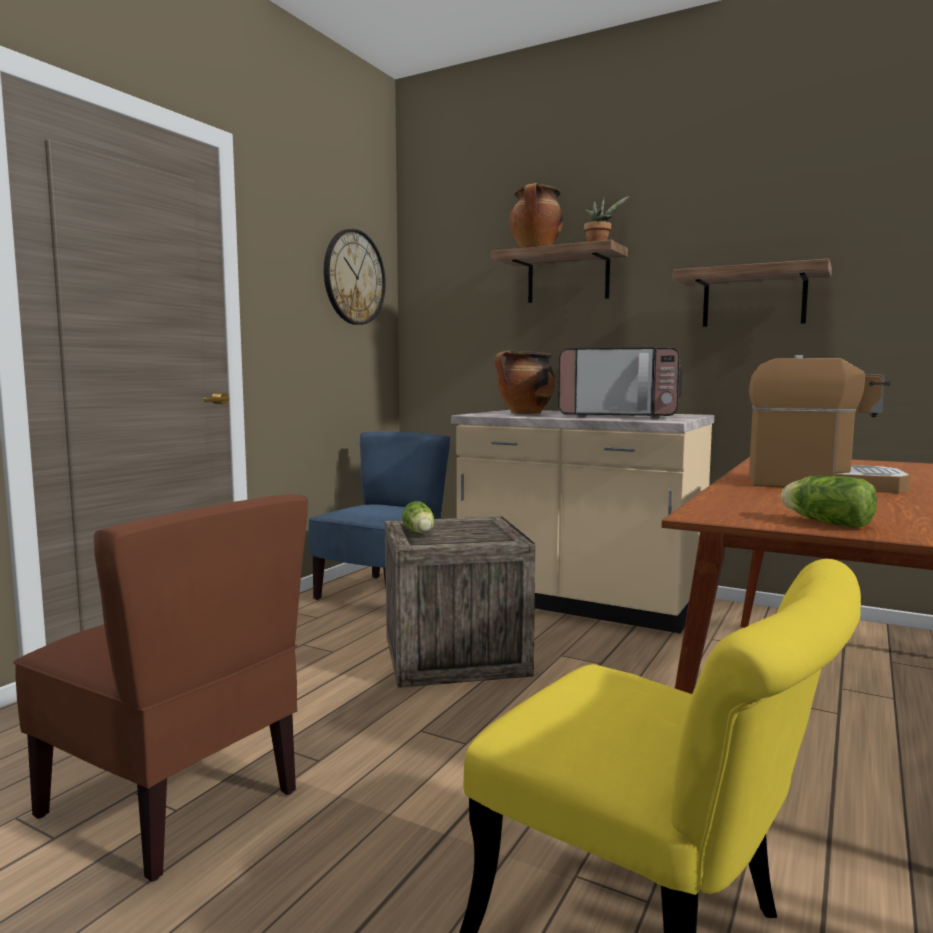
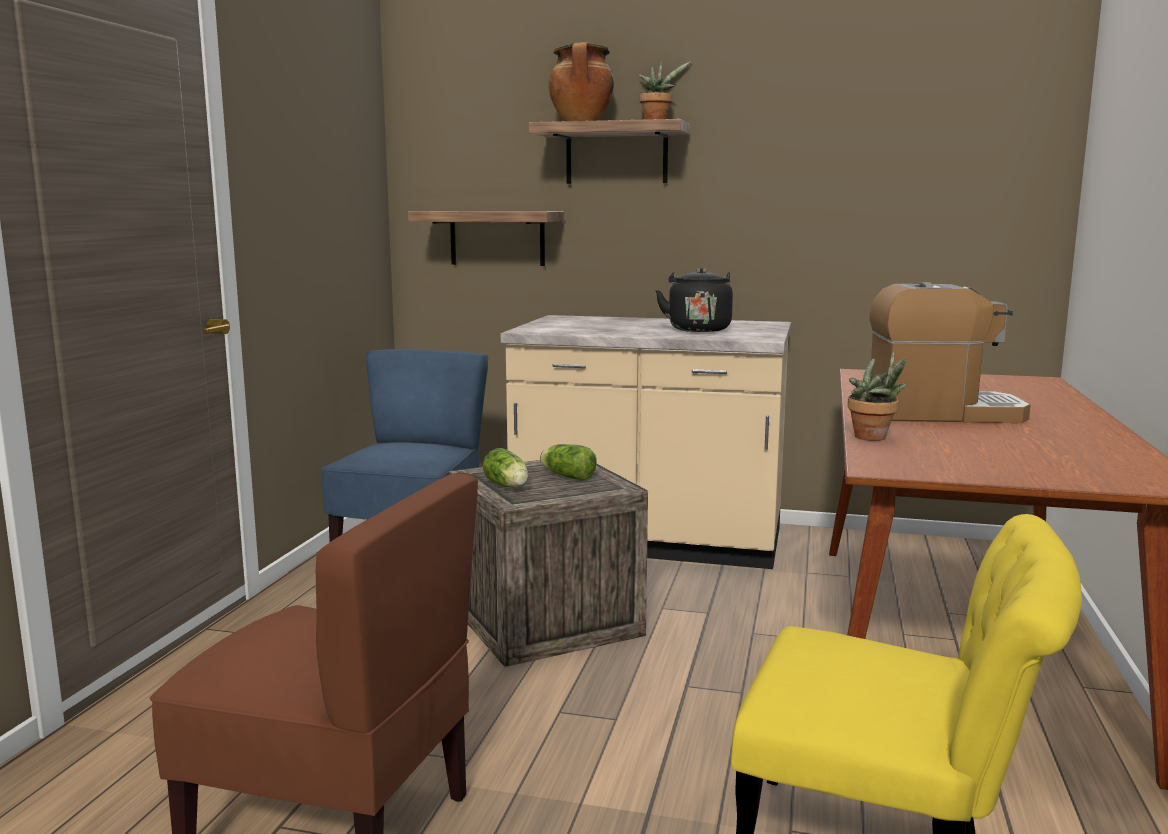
camera: 15 degrees left, 5 degrees up
(354, 277) = (343, 148): wall clock -> none
(525, 414) = (583, 327): cooking pot -> none
(620, 416) = (698, 329): microwave -> black kettle
(725, 496) = (874, 438): none -> potted plant
(754, 298) = (833, 191): shelf -> shelf (497, 238)
(824, 522) = (991, 469): lettuce -> lettuce (566, 476)

